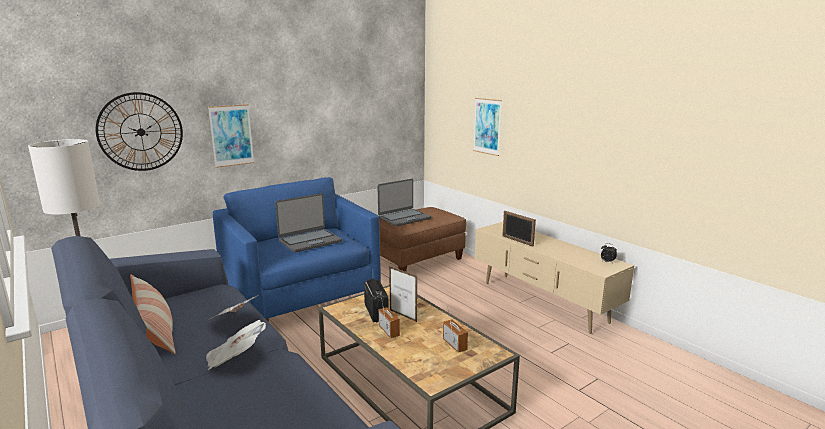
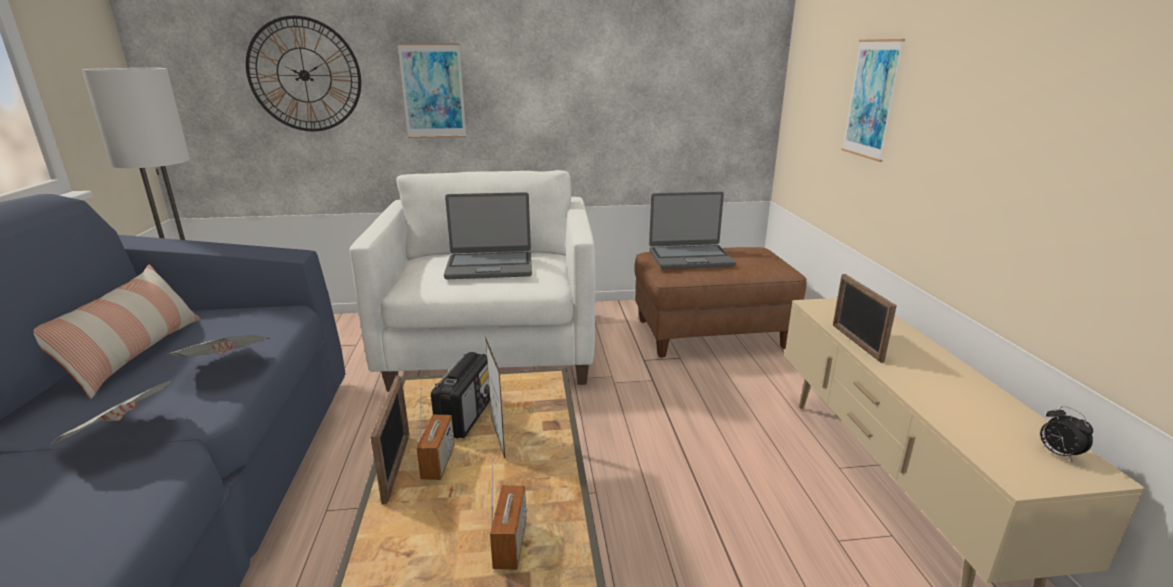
camera: 30 degrees right, 5 degrees up
(301, 296) = (491, 349): blue armchair -> white armchair
(372, 338) = (396, 467): none -> picture frame

